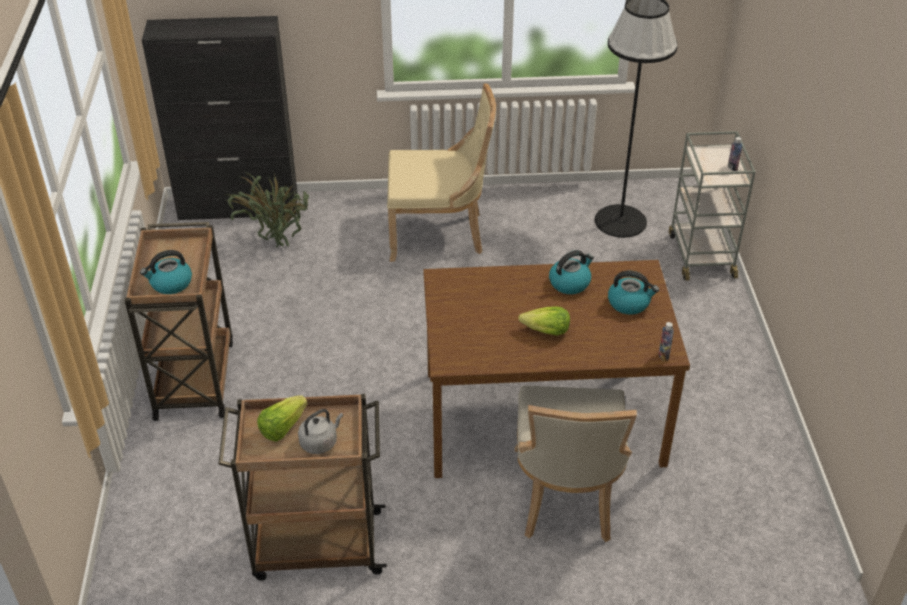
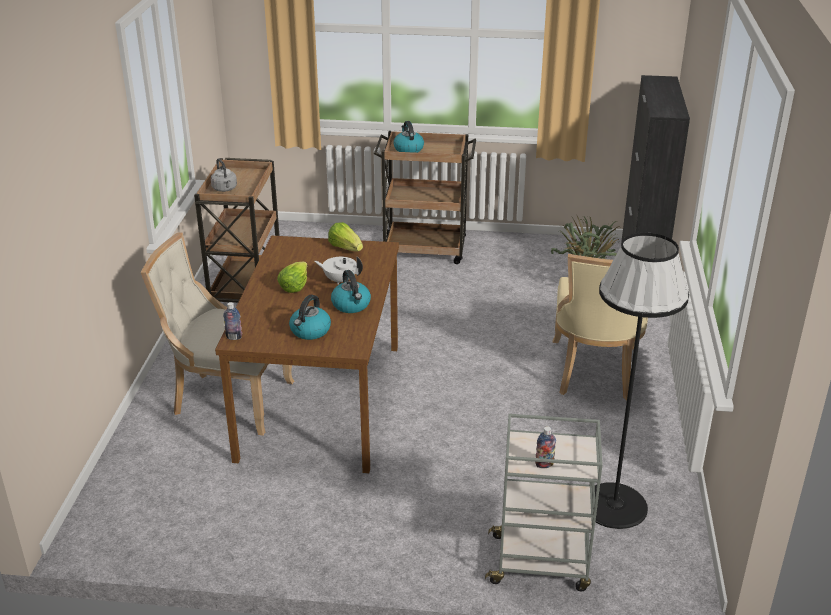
camera: 100 degrees right, 10 degrees down
(282, 427) = (246, 179): lettuce -> lettuce (346, 248)
(522, 299) = (339, 280): none -> white teapot

